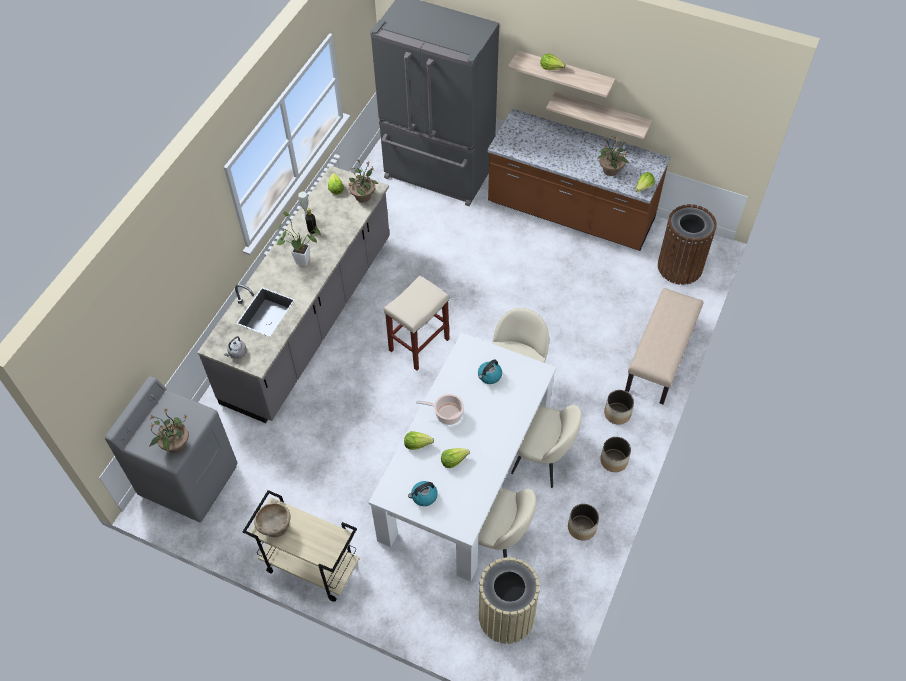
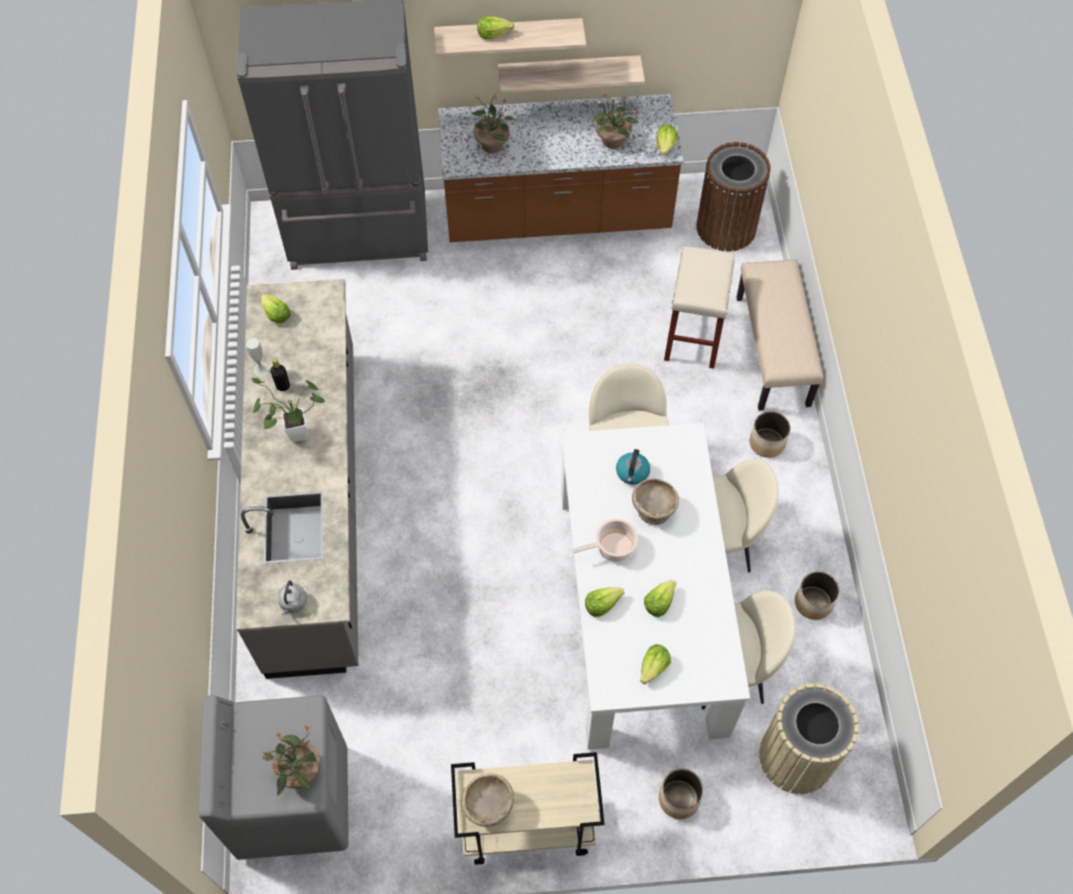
camera: 30 degrees left, 5 degrees up
(363, 196) = (321, 308): potted plant -> potted plant (492, 144)
(419, 344) = (478, 470): beige stool -> beige stool (693, 336)
(424, 496) = (653, 667): kettle -> lettuce
(487, 404) = (653, 510): none -> beige bowl
(613, 460) = (798, 502): planter -> planter (678, 799)

